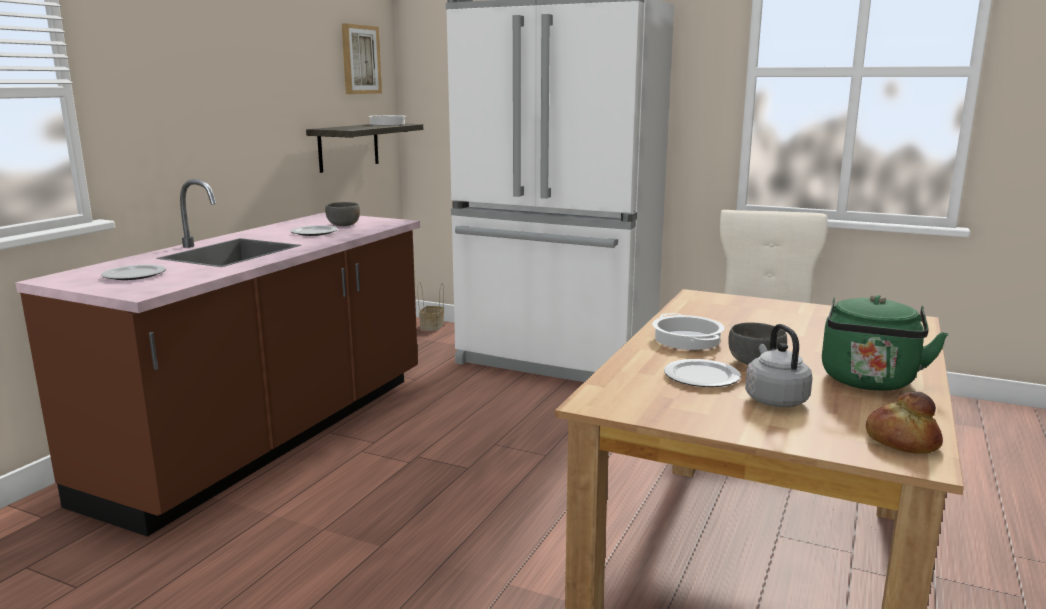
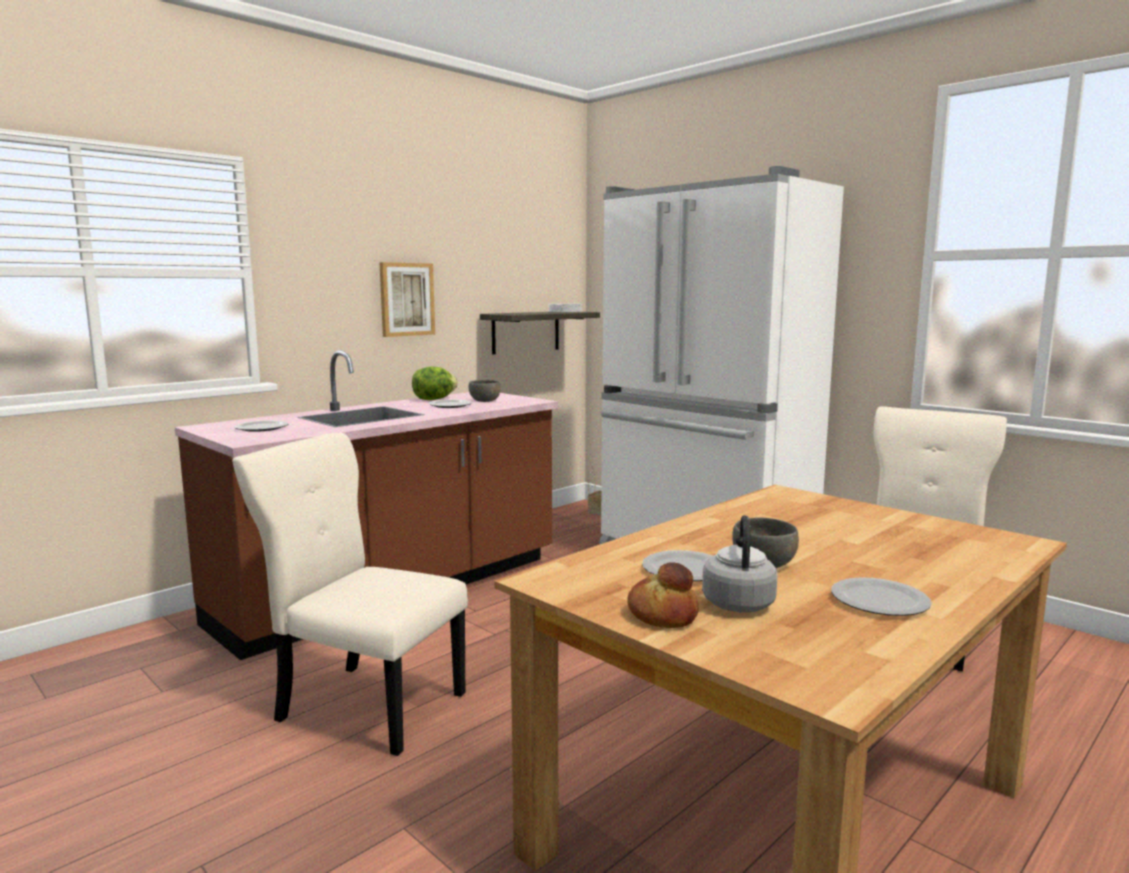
camera: 20 degrees right, 5 degrees down
(286, 226) = (434, 399): none -> lettuce
(326, 555) = (366, 705): none -> beige chair
(360, 59) = (544, 251): picture -> picture (406, 299)
(686, 339) = (714, 532): cooking pot -> none
(868, 382) = (877, 601): green kettle -> plate
(901, 441) = (838, 669): bread -> bread (663, 615)

